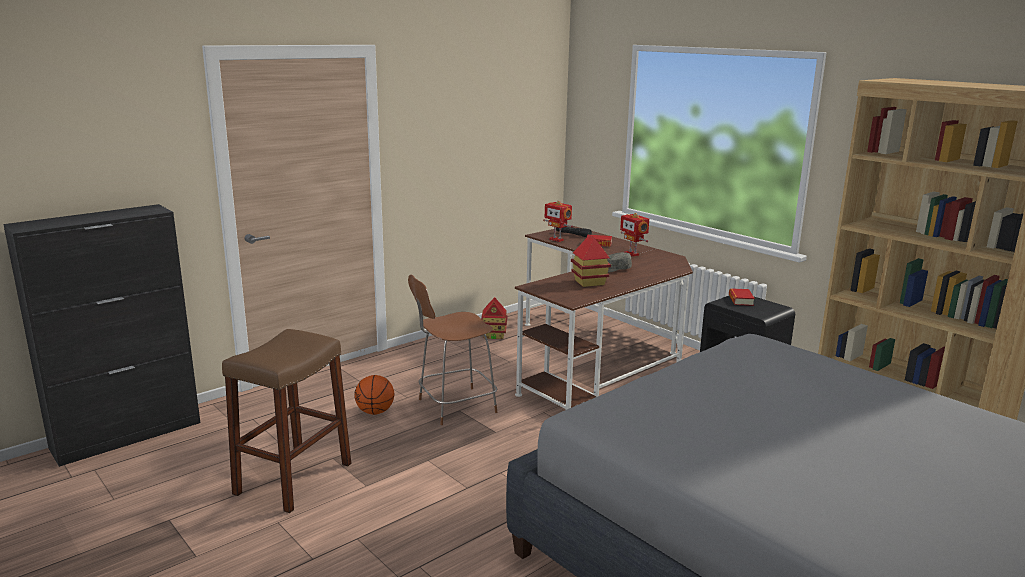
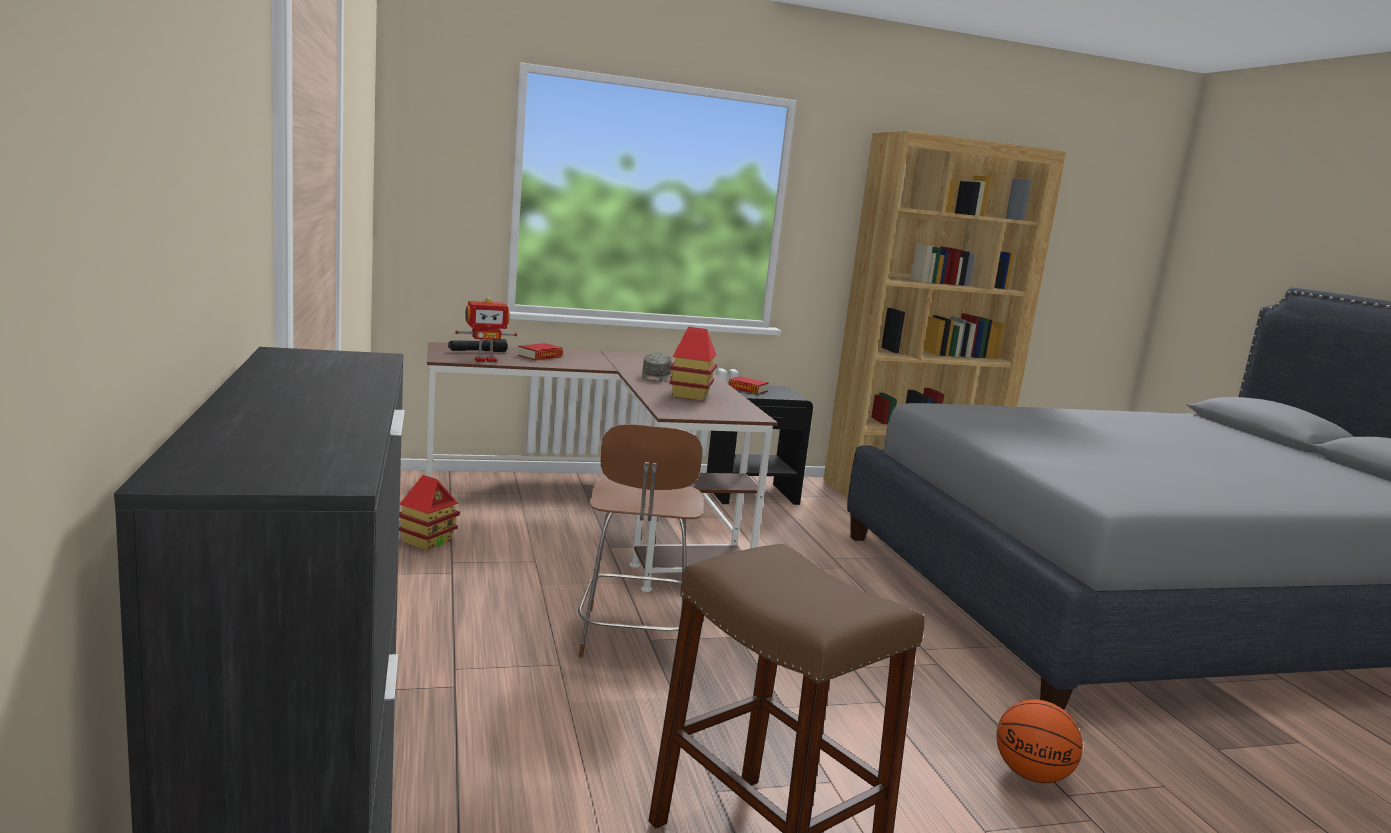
camera: 65 degrees left, 5 degrees down
(375, 412) = (583, 706): basketball -> basketball (1032, 775)
(632, 254) = (606, 360): toy robot -> none

